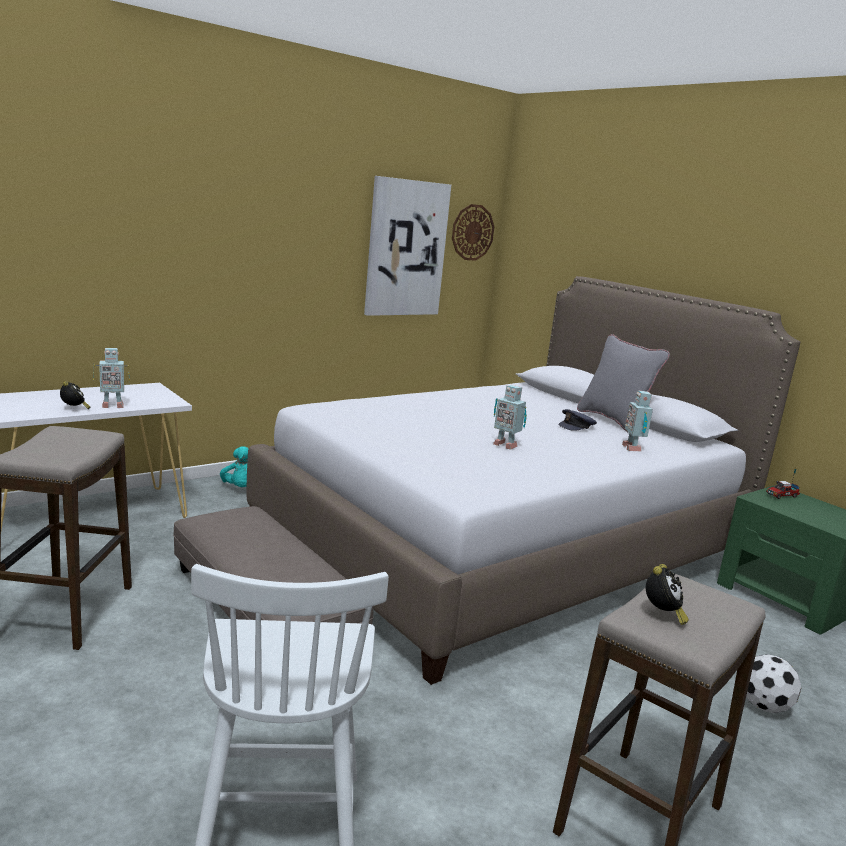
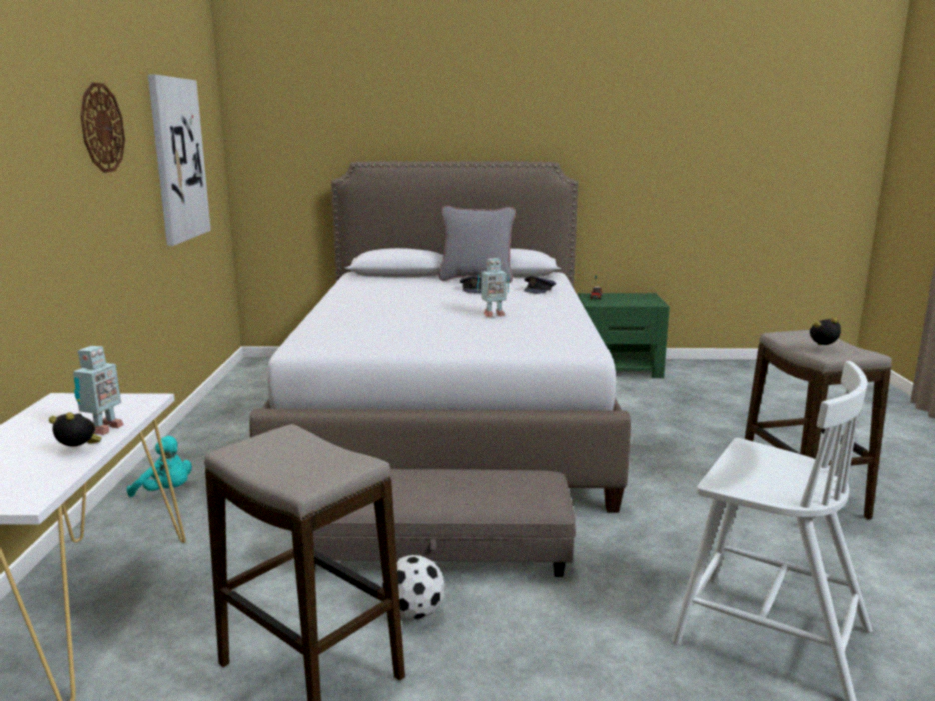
camera: 50 degrees left, 0 degrees up
(472, 232) = (210, 133): wall clock -> wall clock (101, 128)
(633, 448) = (539, 290): toy robot -> grey cap
(662, 615) = (823, 349): alarm clock -> alarm clock turned 60 degrees counterclockwise
(764, 706) = (720, 421): football -> football (413, 613)

